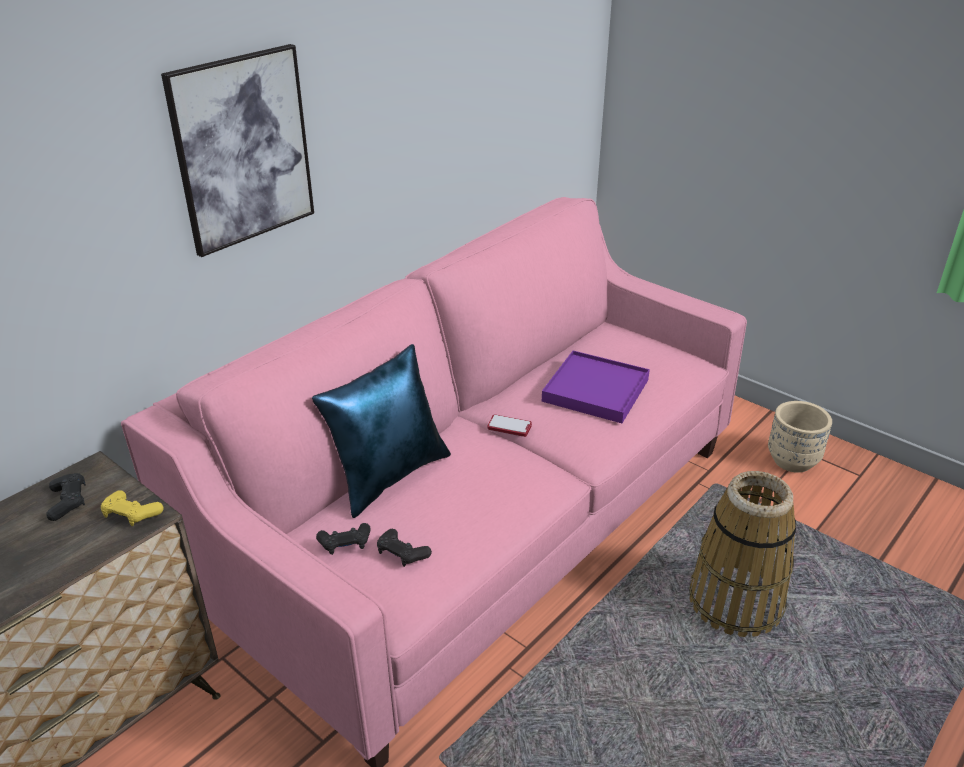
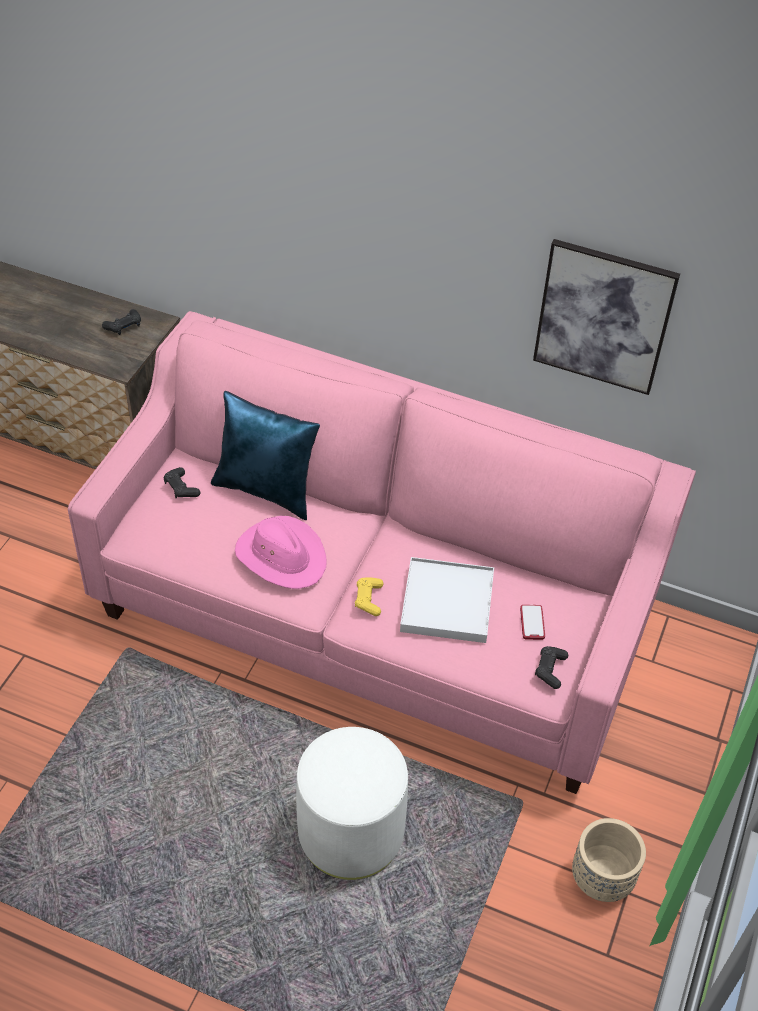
camera: 70 degrees right, 15 degrees up
(131, 514) = (120, 359): yellow game controller -> yellow game controller (368, 599)
(243, 149) = (327, 207): picture -> picture (603, 317)
(402, 553) = (179, 522): black game controller -> black game controller (550, 670)
(493, 481) = (282, 556): none -> pink hat
(509, 427) = (366, 552): phone -> phone (532, 623)
(596, 390) = (447, 603): purple tray -> white tray
(735, 601) = (351, 833): basket -> white ottoman

